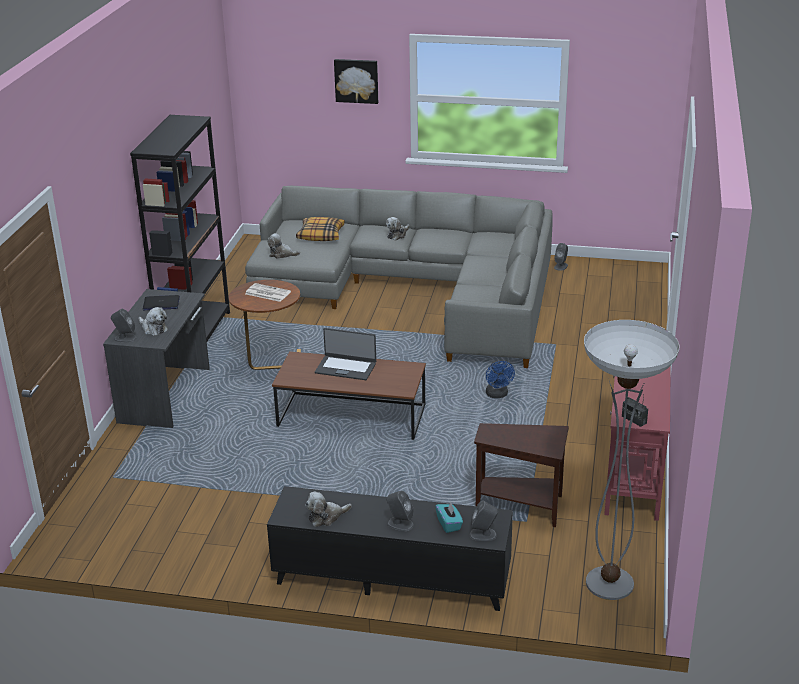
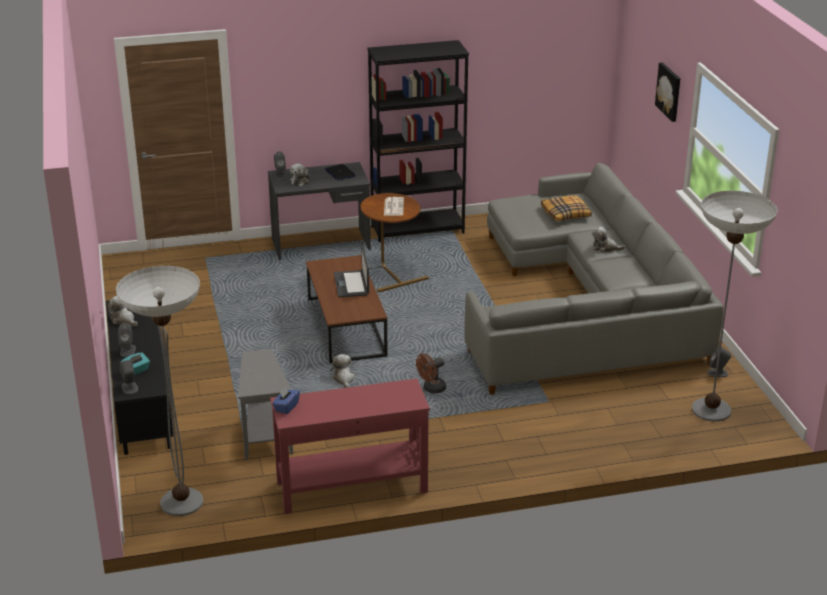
camera: 65 degrees right, 0 degrees up
(282, 254) = (516, 208): plush toy -> plush toy (343, 379)
(498, 395) = (431, 389): blue fan -> brown fan
(523, 507) = (265, 438): brown side table -> grey side table
(610, 283) = (711, 410): none -> floor lamp
(634, 420) = (286, 407): radio -> blue tissue box

